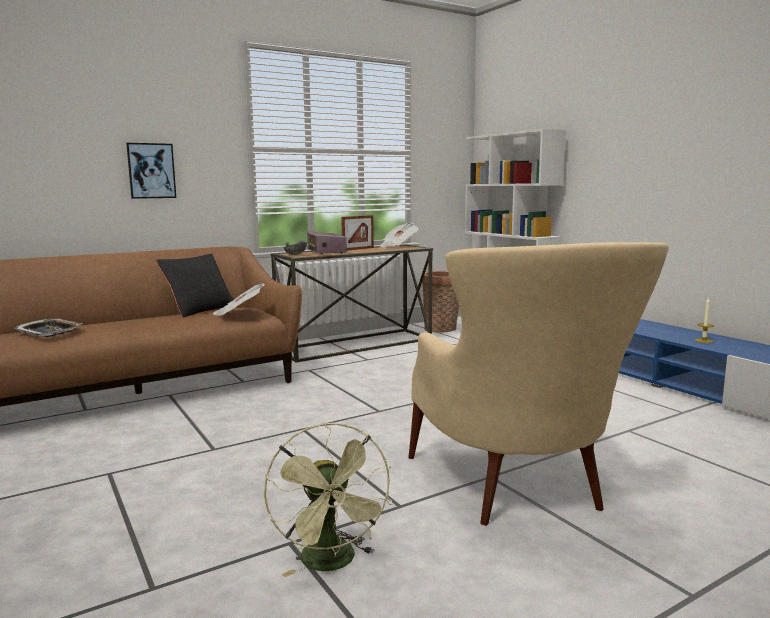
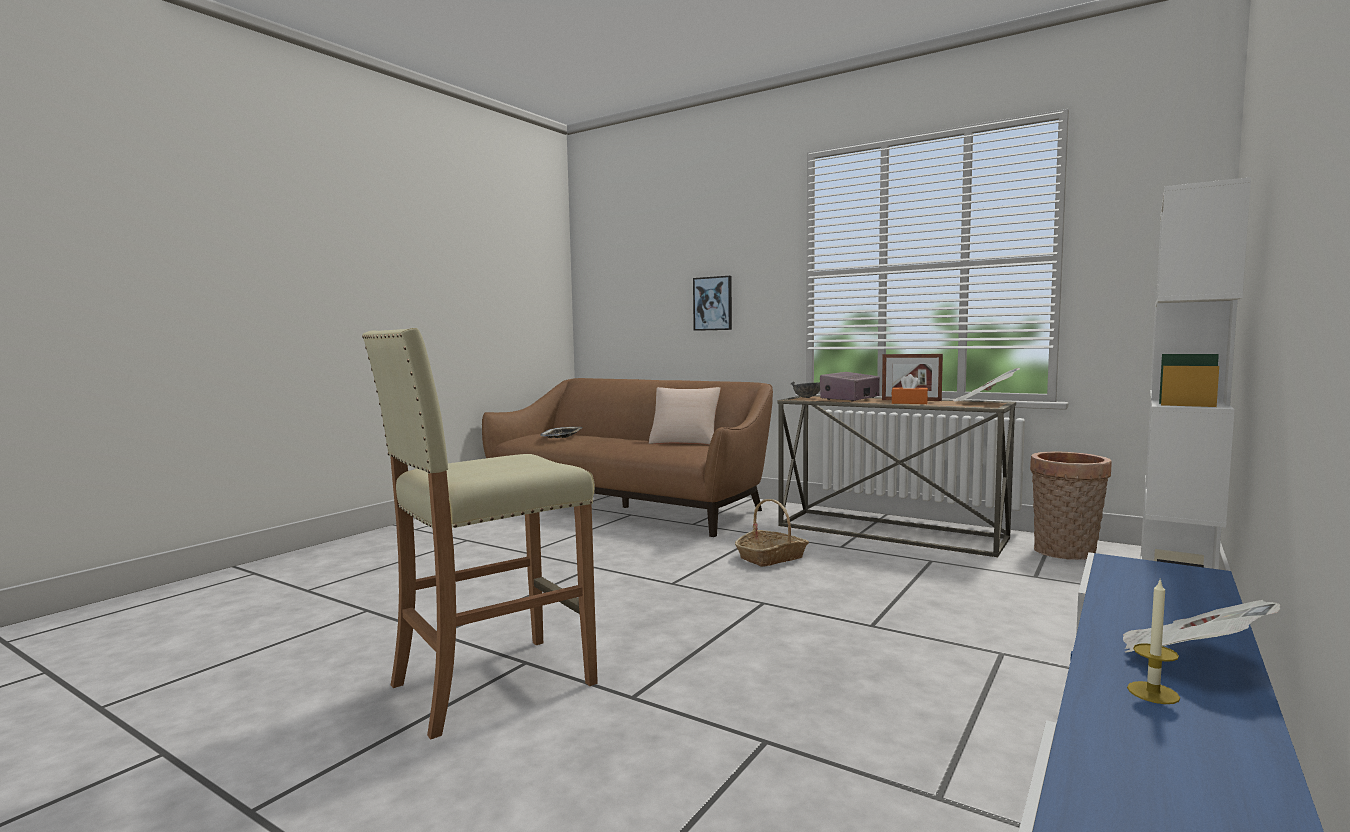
camera: 65 degrees right, 5 degrees down
(199, 309) = (685, 441): black pillow -> beige pillow
(239, 313) = (681, 449): newspaper -> newspaper (1188, 659)
(333, 563) = (335, 629): green fan -> none
(363, 377) = (772, 557): none -> basket
(371, 250) = (909, 403): none -> orange tissue box
(522, 492) = (490, 684): beige armchair -> beige stool

